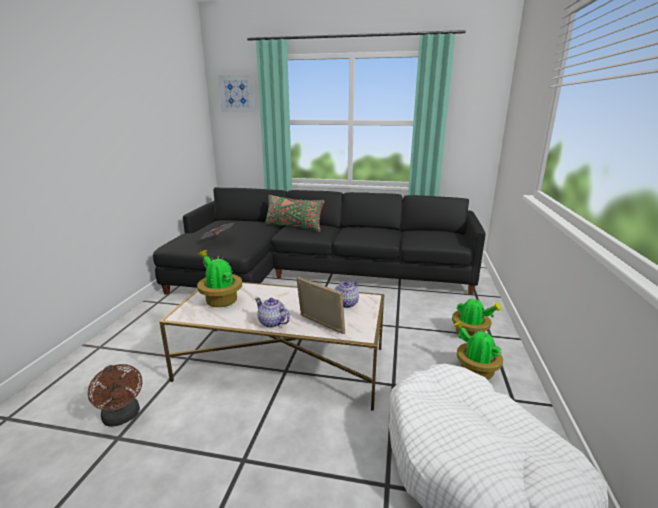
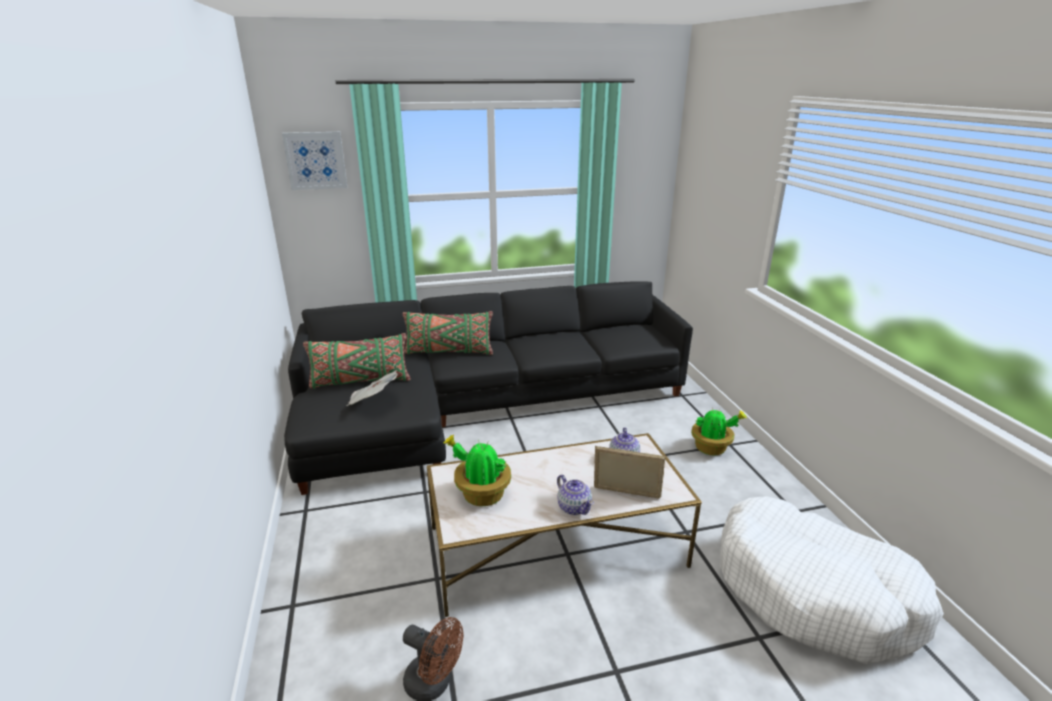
camera: 25 degrees left, 5 degrees up
(222, 231) = (360, 381): none -> green pillow
(272, 323) = (574, 507): teapot -> teapot turned 135 degrees counterclockwise
(475, 371) = (744, 491): potted plant -> none

